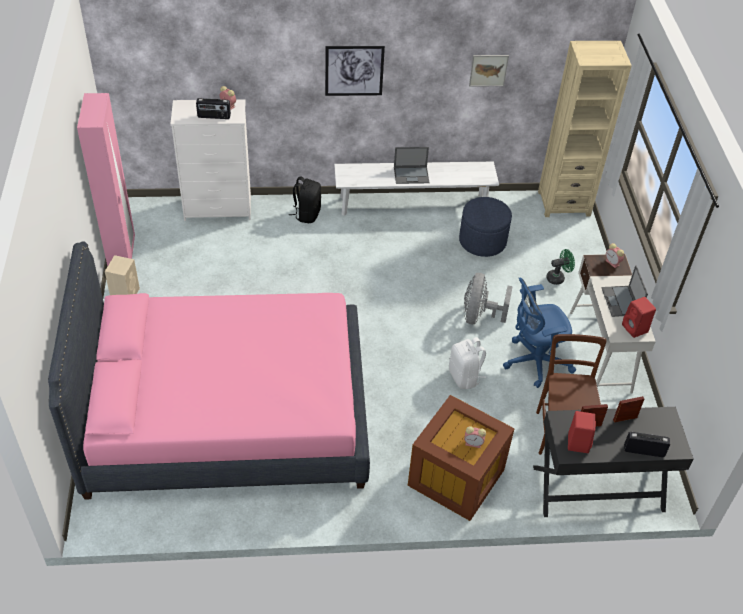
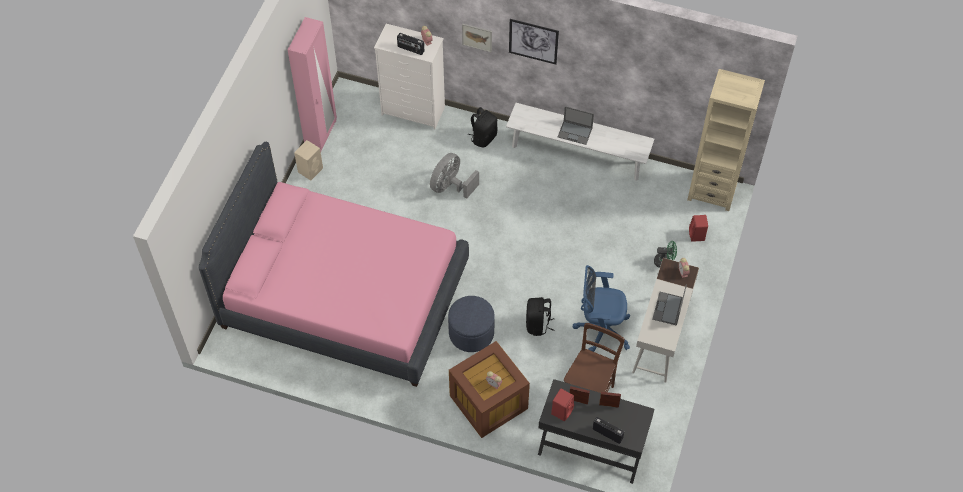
camera: 25 degrees right, 10 degrees up
(464, 377) = (538, 324): white backpack -> black backpack
(479, 316) = (578, 275): grey fan -> grey fan (451, 186)
(482, 241) = (618, 207): blue ottoman -> blue ottoman (471, 333)
(488, 70) = (648, 70): picture -> picture (477, 37)
(635, 329) = (665, 336): red speaker -> red speaker (697, 235)

